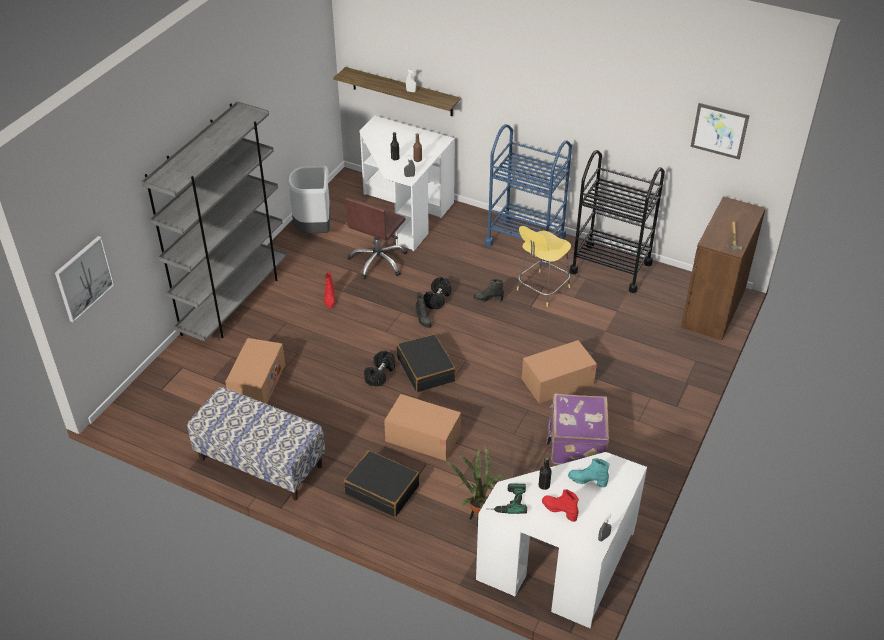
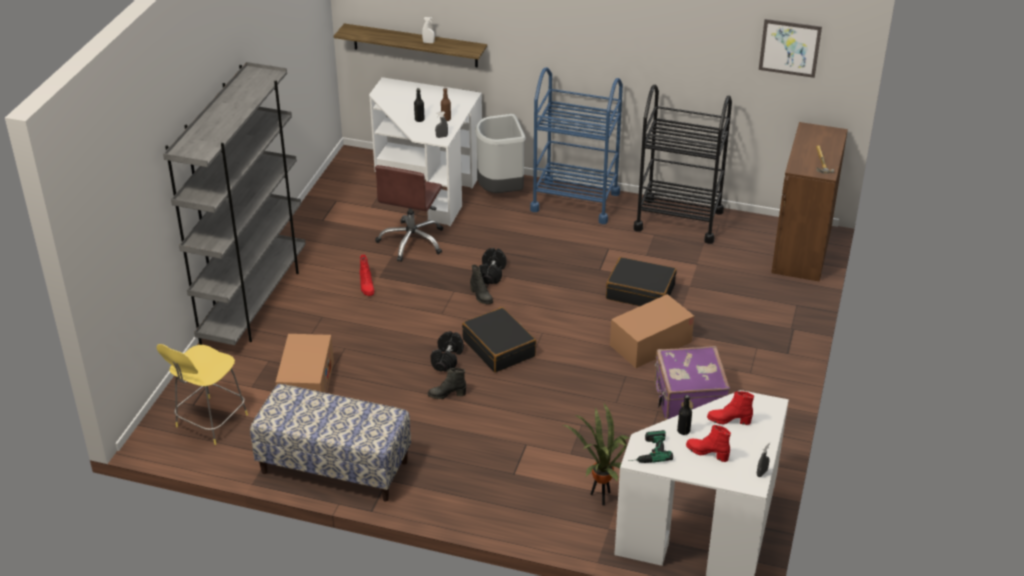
camera: 10 degrees left, 5 degrees down
(84, 278) = (111, 269): picture -> none
(314, 230) = (327, 216): grey trash can -> grey trash can (500, 191)
(382, 489) = (483, 477): black suitcase -> black suitcase (640, 292)
(423, 437) = (515, 418): cardboard box -> none
(488, 299) = (549, 267): black boot -> black boot (447, 394)
(542, 289) = (607, 251): yellow stool -> yellow stool (210, 422)
(587, 480) = (729, 420): turquoise boot -> red boot

